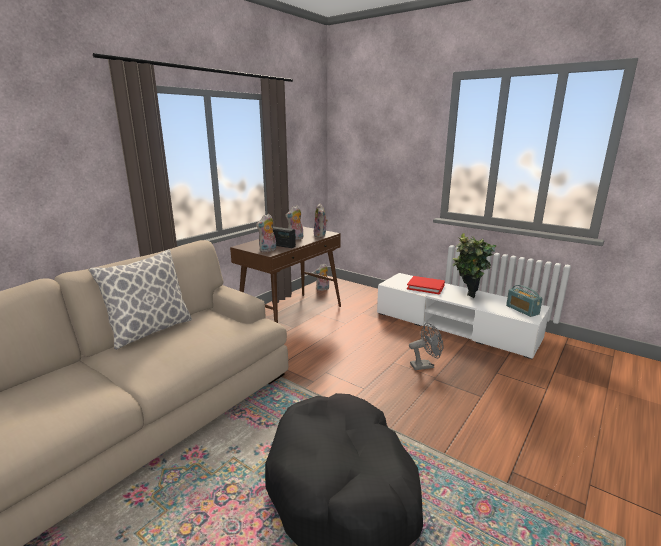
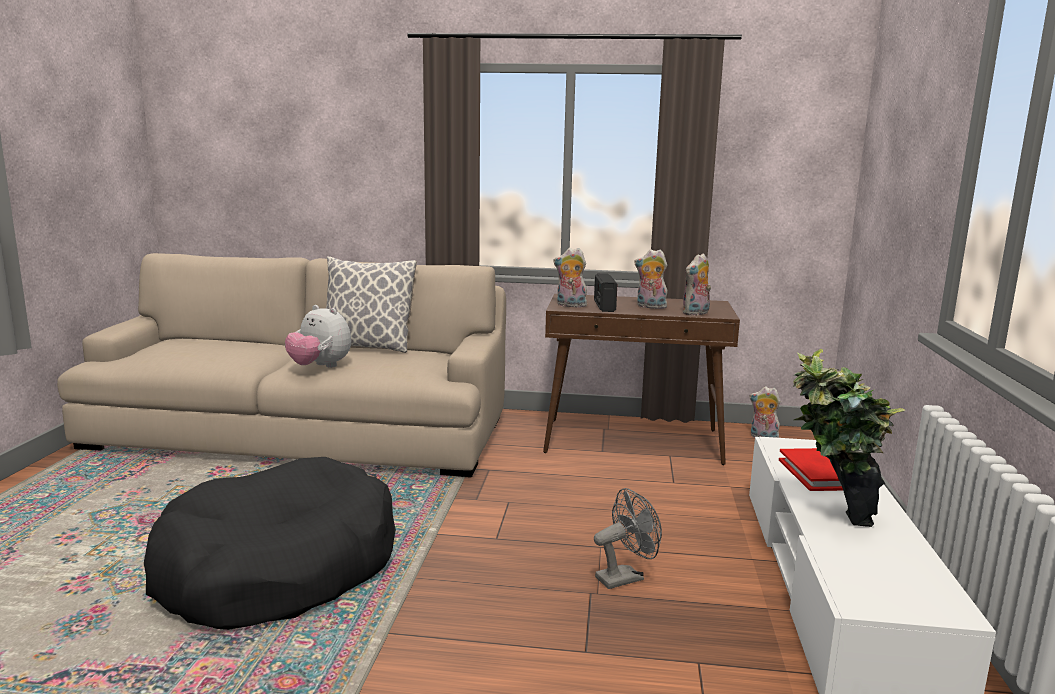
camera: 60 degrees right, 5 degrees down
(169, 358) = (320, 367): none -> plush toy
(425, 365) = (625, 577): grey fan -> grey fan turned 75 degrees counterclockwise
(522, 310) = (891, 590): radio -> none

